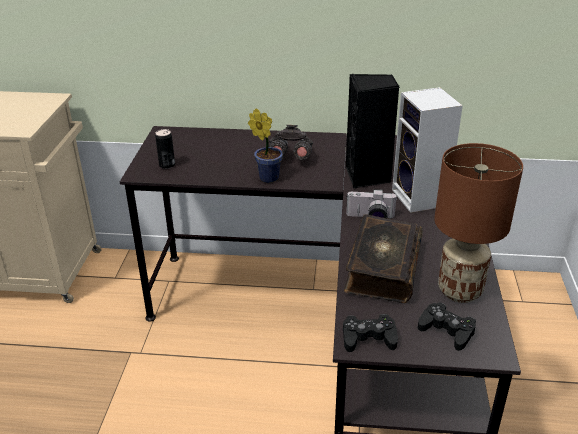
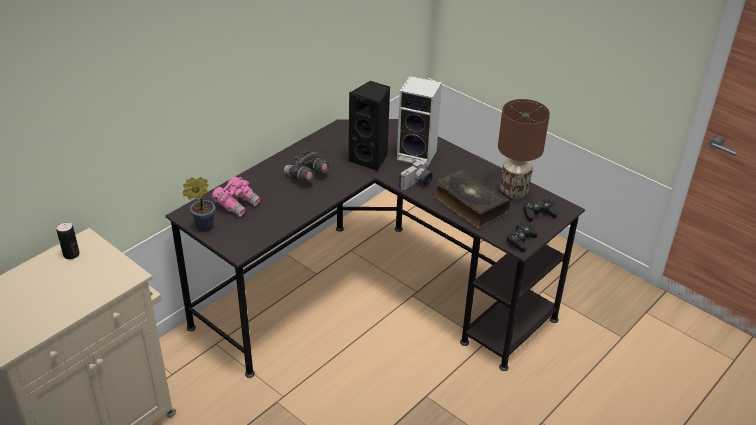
camera: 55 degrees left, 5 degrees up
(167, 165) = (243, 233): can -> can (71, 254)
(205, 146) = (237, 204): none -> pink binoculars
(267, 177) = (319, 198): potted plant -> potted plant (202, 227)

